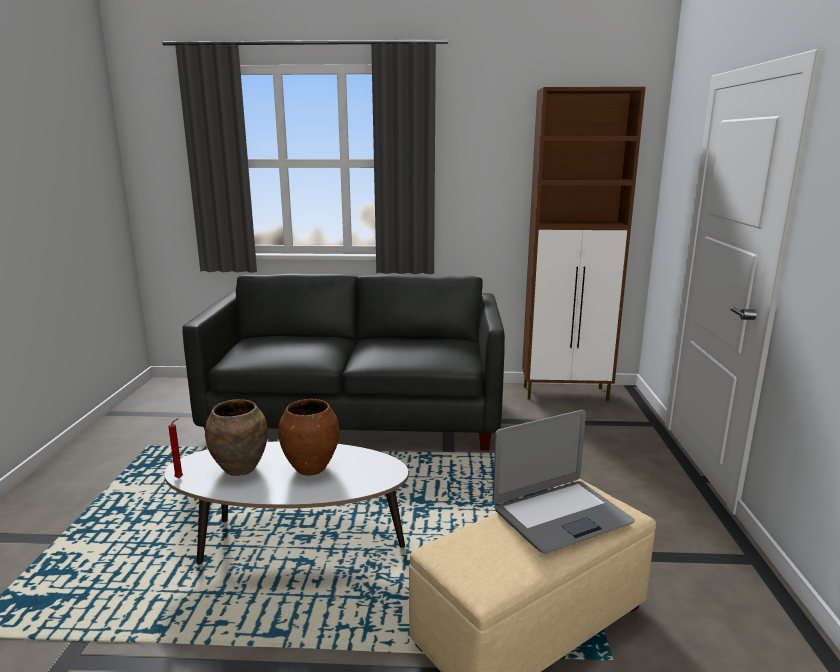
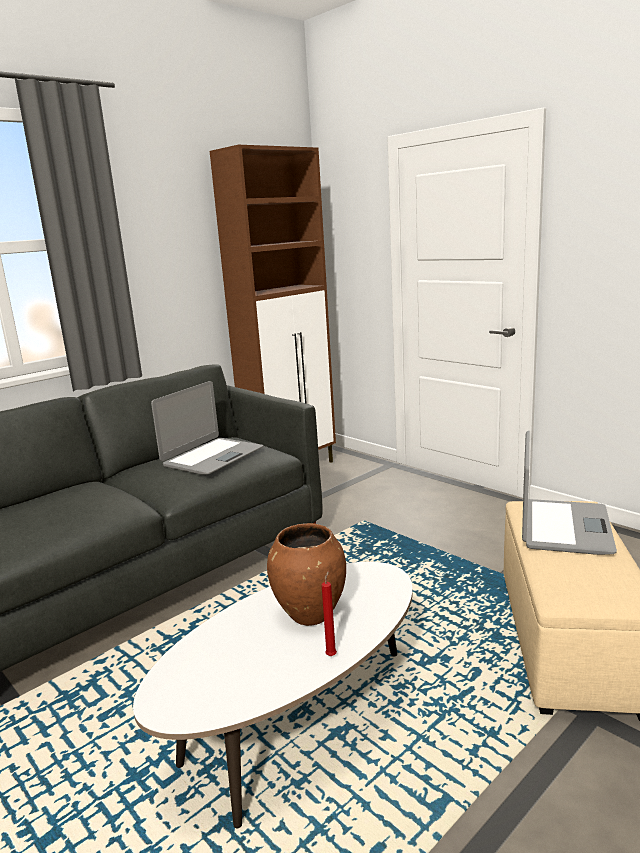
camera: 45 degrees left, 0 degrees up
(180, 478) = (189, 718): red candle -> red candle (332, 655)
(241, 468) = (240, 662): brown vase -> none
(419, 348) = (212, 457): none -> laptop

